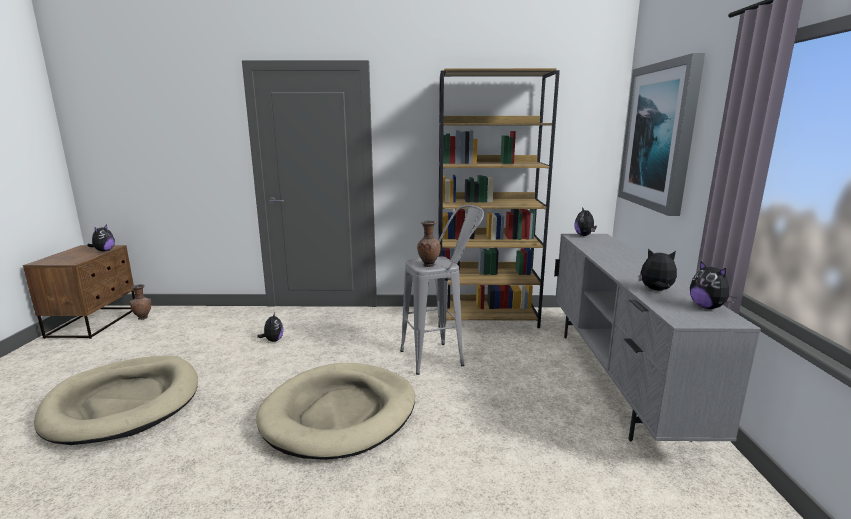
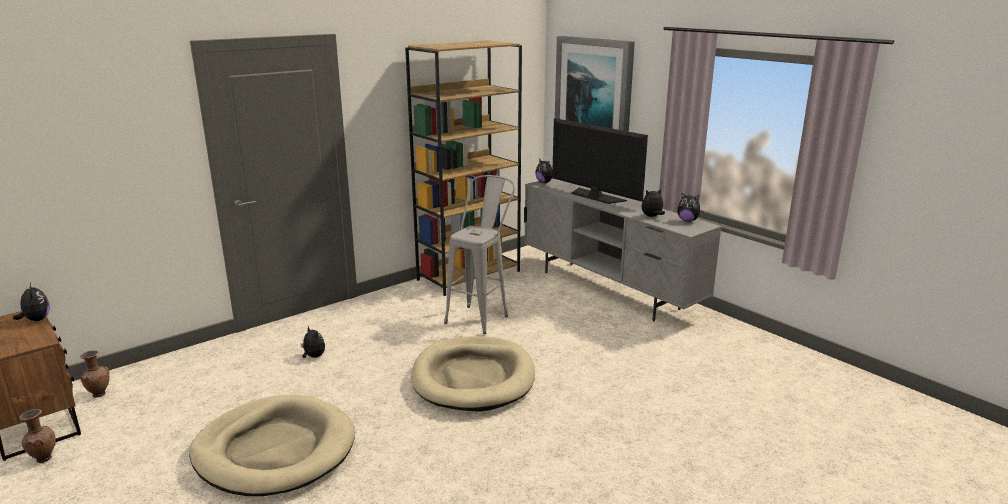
camera: 40 degrees left, 5 degrees up
(428, 265) = (477, 236): brown vase -> brown vase (43, 459)
(618, 256) = (595, 196): none -> television

